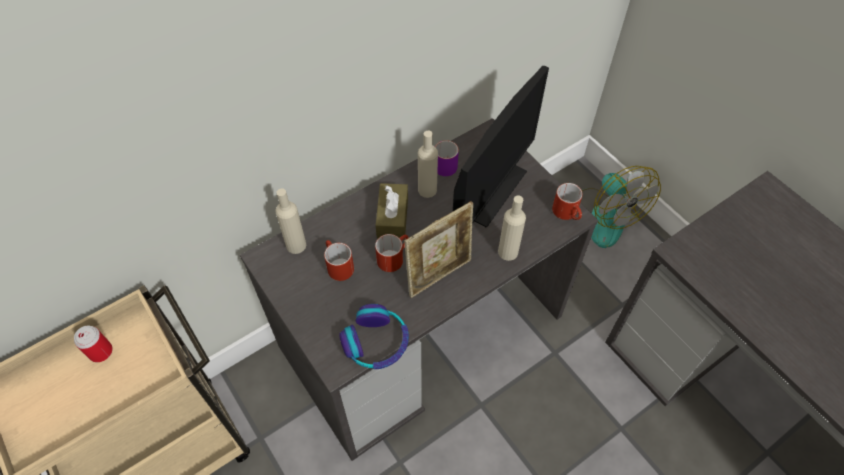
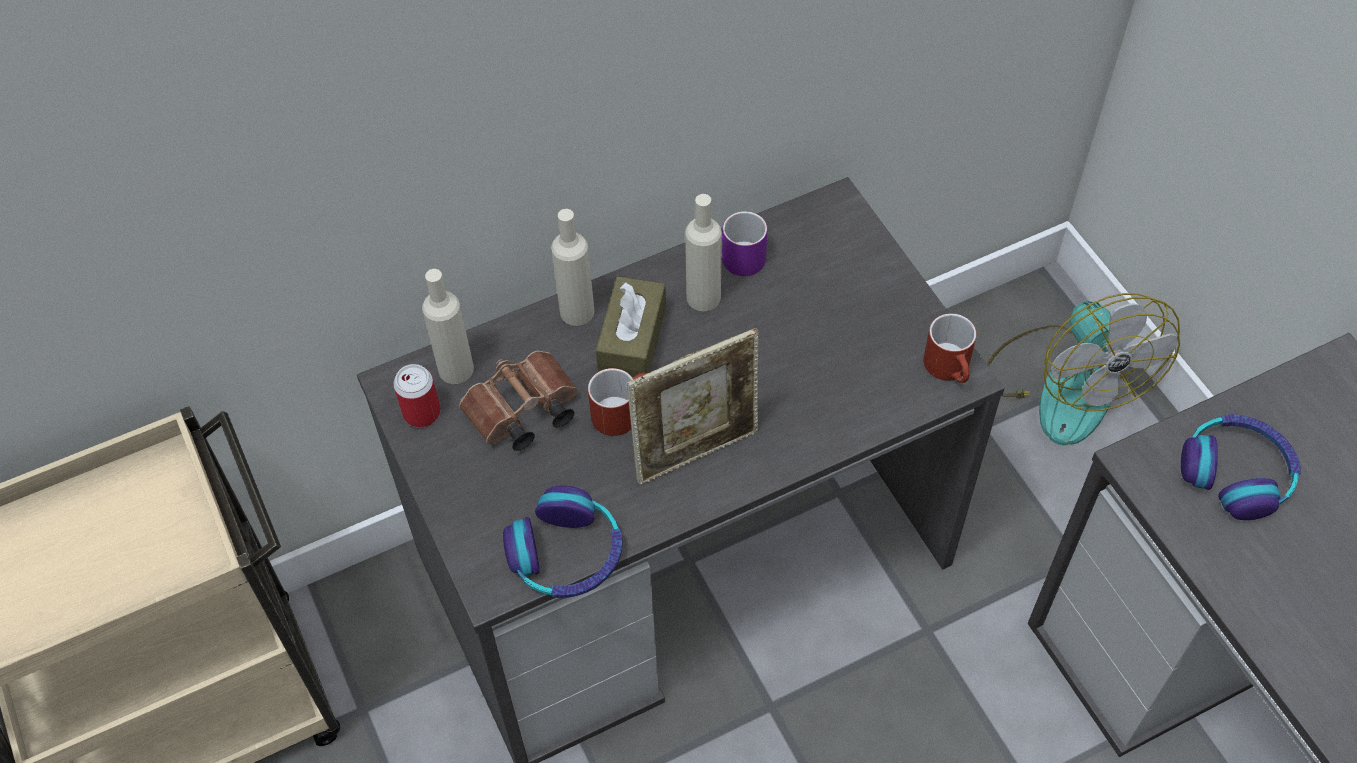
camera: 10 degrees right, 0 degrees up
(101, 352) = (106, 509): can -> can (421, 412)
(337, 266) = (521, 414): red mug -> brown binoculars
(490, 190) = (818, 311): monitor -> none
(508, 252) = (827, 425): beige bottle -> beige bottle (577, 311)
(729, 251) = (1236, 473): none -> headphones

